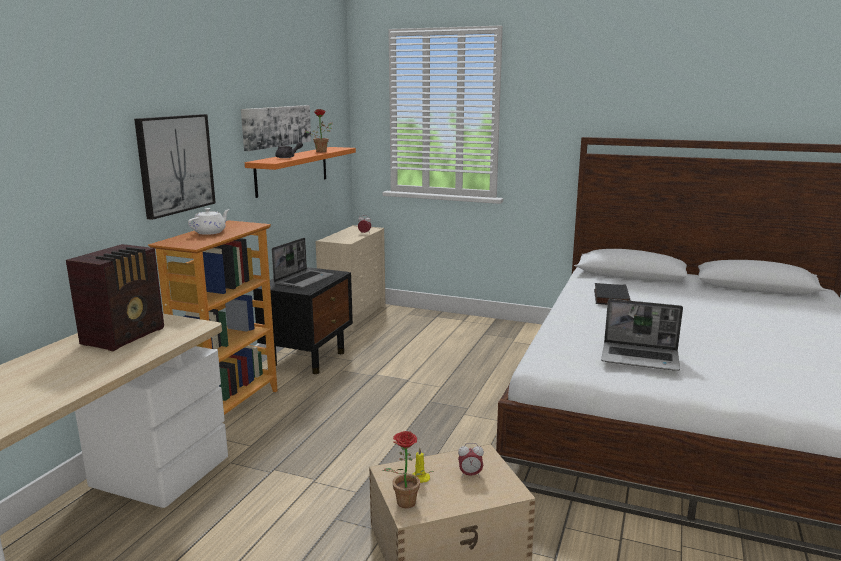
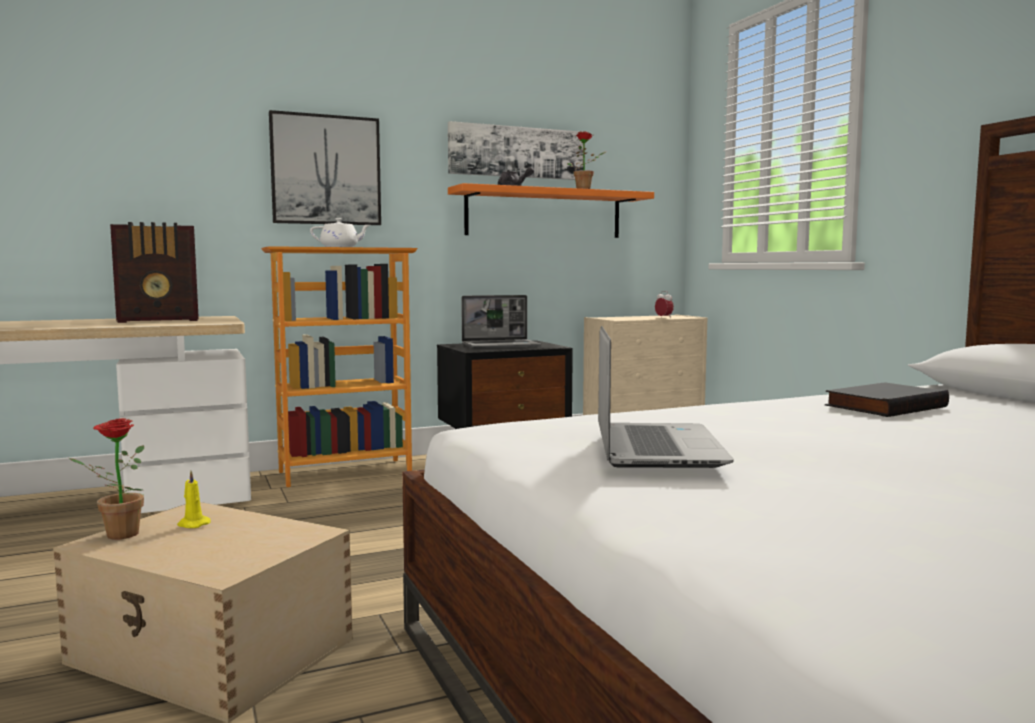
camera: 45 degrees right, 10 degrees down
(470, 475) = (239, 542): alarm clock -> none
(641, 358) = (654, 448): laptop -> laptop turned 150 degrees counterclockwise

